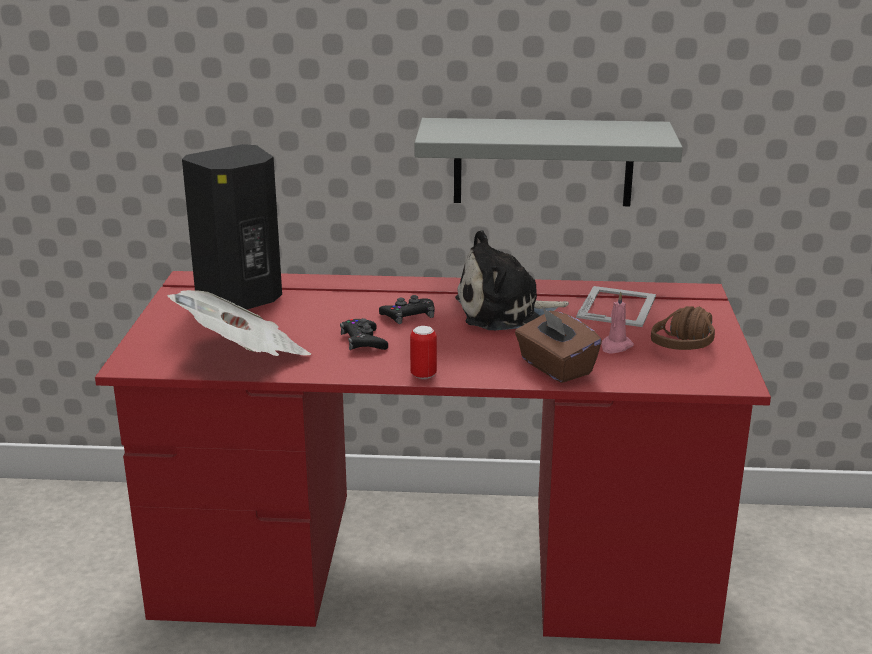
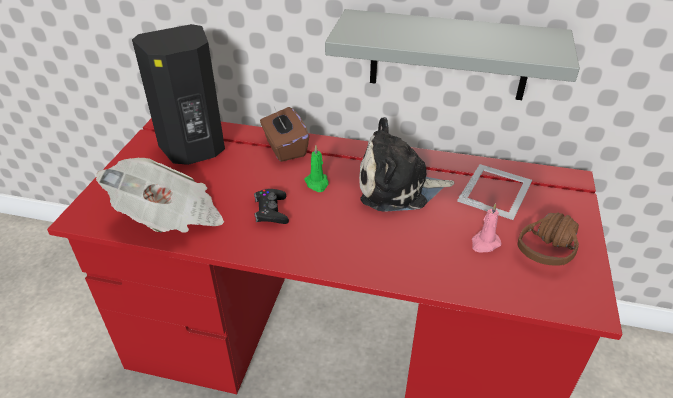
camera: 10 degrees right, 15 degrees up
(408, 316) = (317, 183): black game controller -> green candle
(423, 375) = (308, 261): can -> none
(555, 367) = (425, 265): brown tissue box -> brown tissue box (285, 148)

